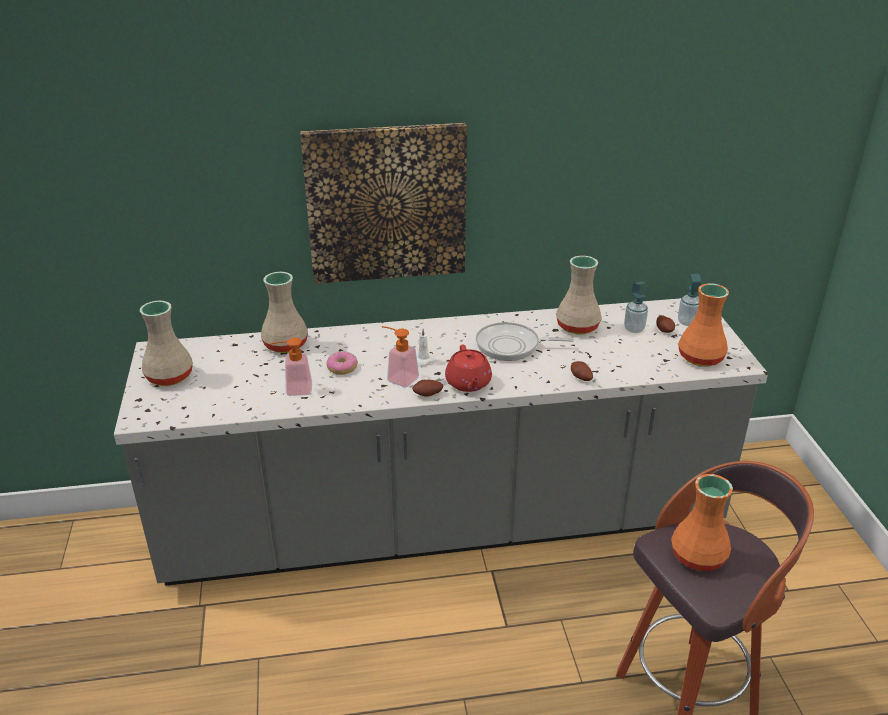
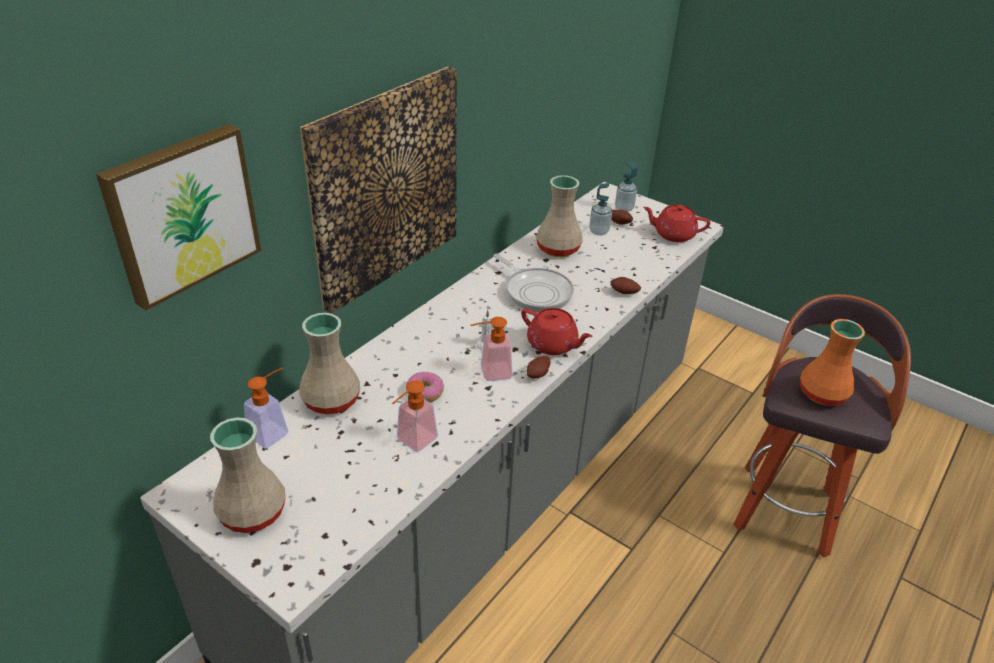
camera: 45 degrees left, 5 degrees up
(194, 162) = (182, 213): none -> picture
(234, 344) = (273, 431): none -> soap dispenser
(511, 346) = (536, 291): frying pan -> frying pan turned 90 degrees counterclockwise
(701, 358) = (673, 234): orange vase -> red teapot

